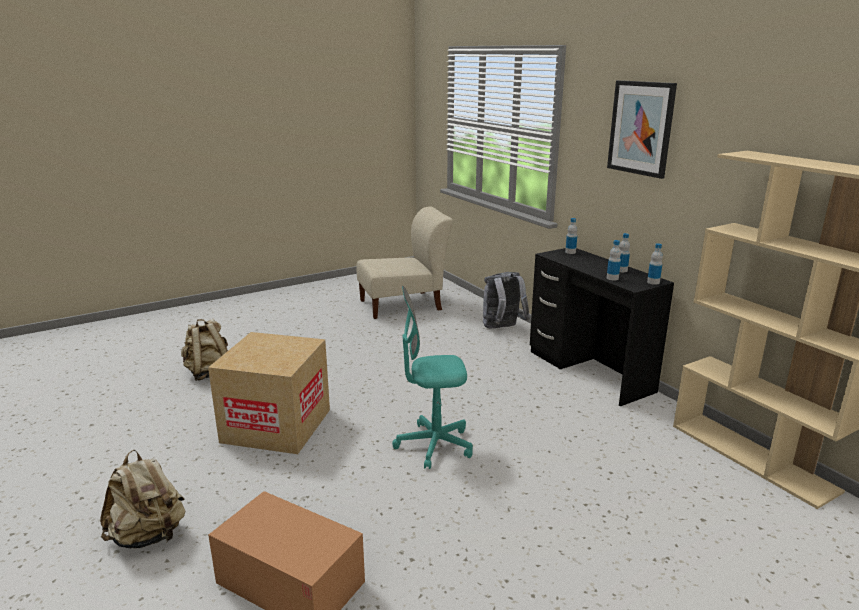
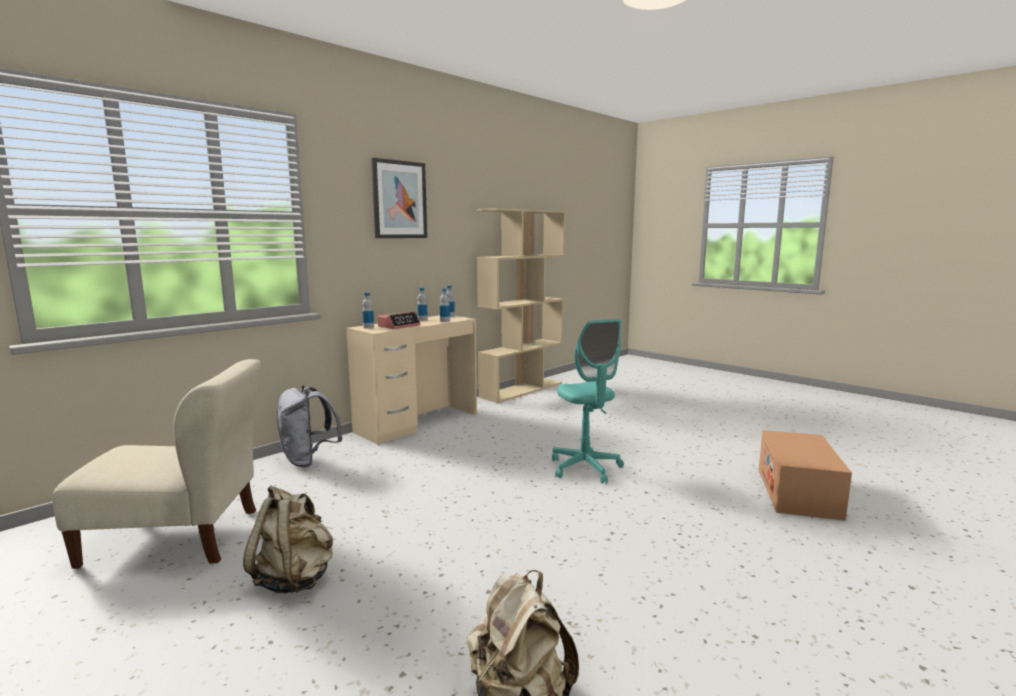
camera: 105 degrees left, 10 degrees down
(149, 536) = (869, 575): beige backpack -> beige backpack (294, 579)
(276, 425) = (625, 558): cardboard box -> none
(404, 305) = (179, 538): beige chair -> beige chair turned 120 degrees clockwise
(577, 261) = (399, 326): none -> alarm clock
(590, 371) = (417, 423): black desk -> beige desk

